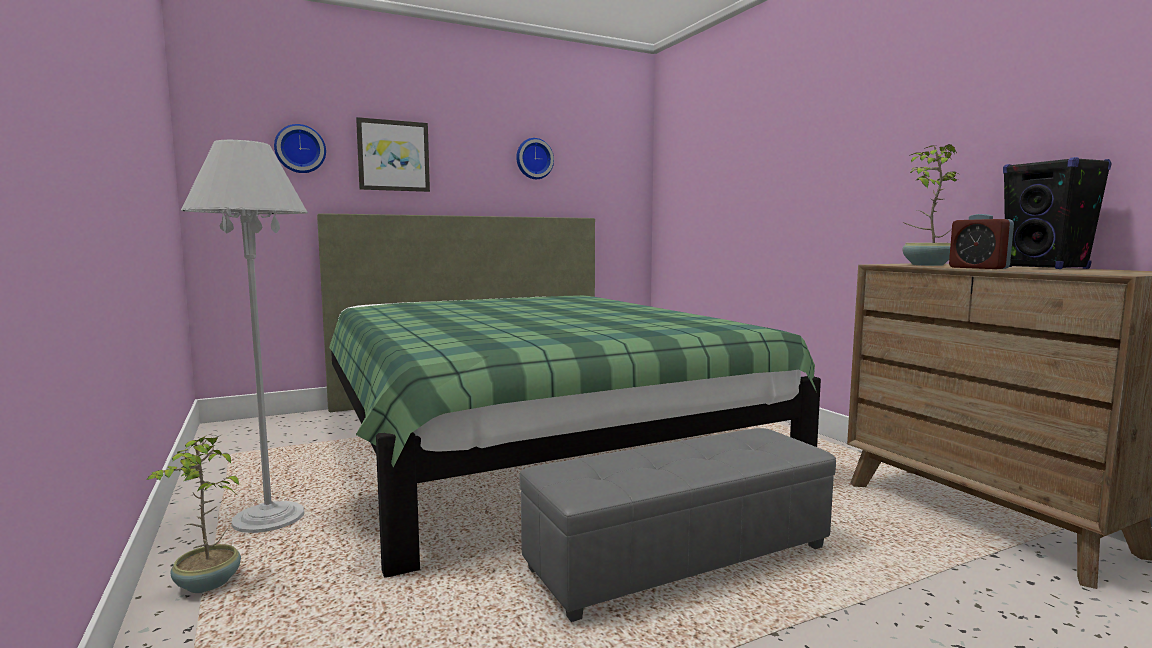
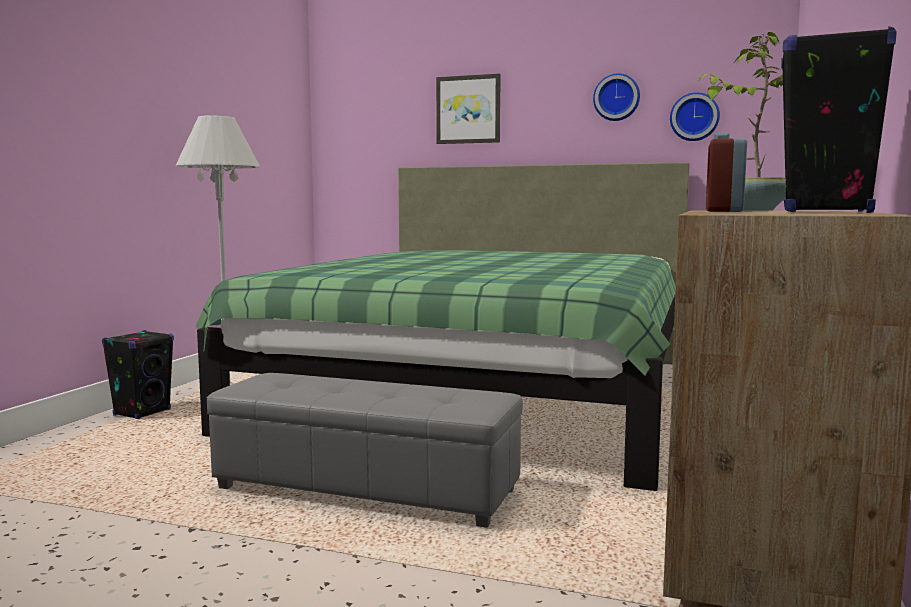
camera: 45 degrees right, 0 degrees up
(207, 585) = (142, 413): potted plant -> black speaker
(300, 149) = (392, 111): wall clock -> wall clock (694, 117)

